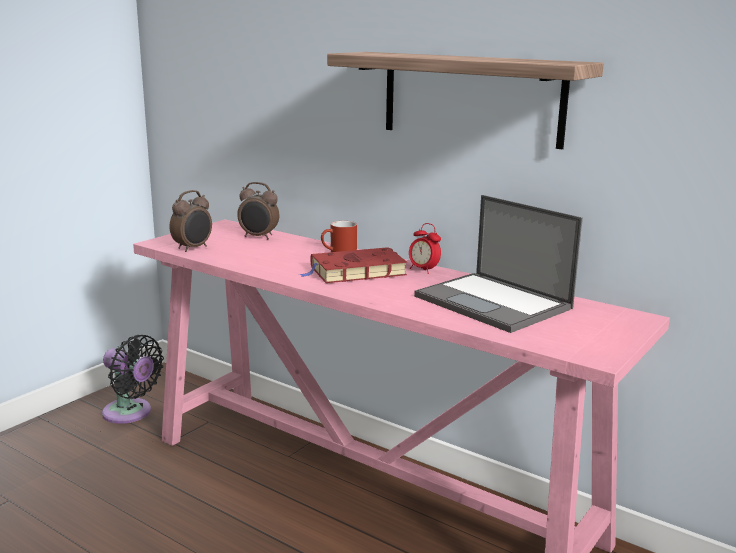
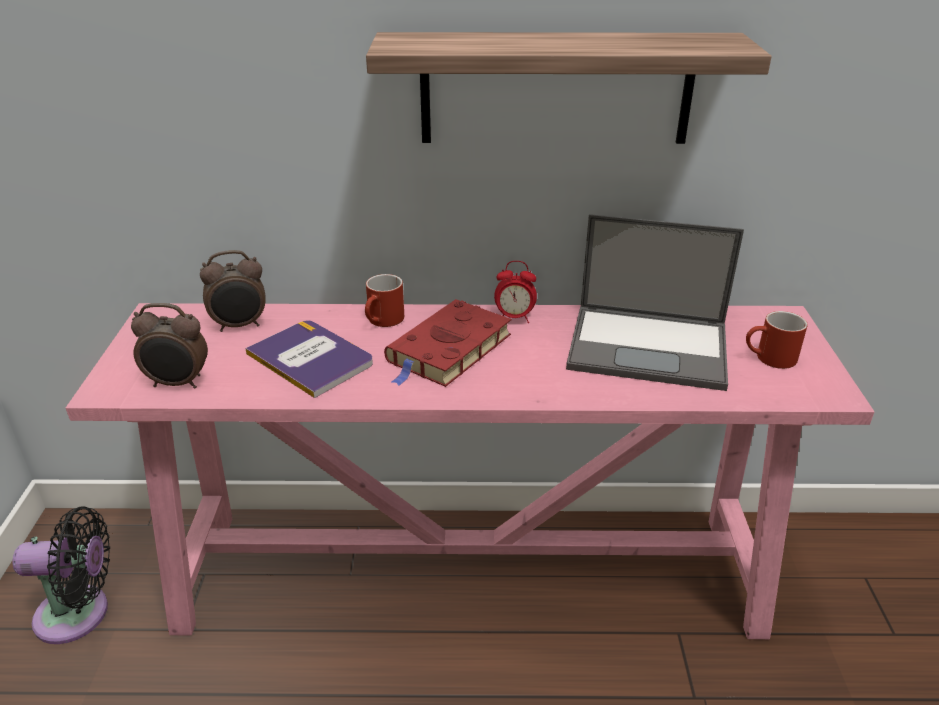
camera: 35 degrees left, 15 degrees up
(193, 248) = (178, 383): alarm clock -> alarm clock turned 90 degrees clockwise
(273, 256) = (311, 358): none -> book
(578, 330) = (769, 359): none -> red mug

